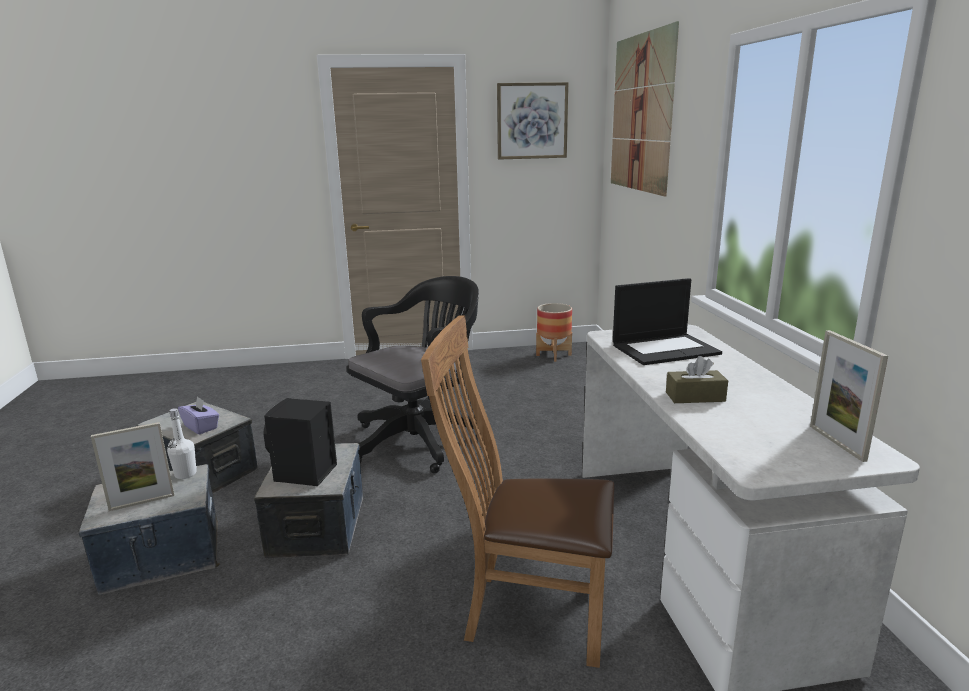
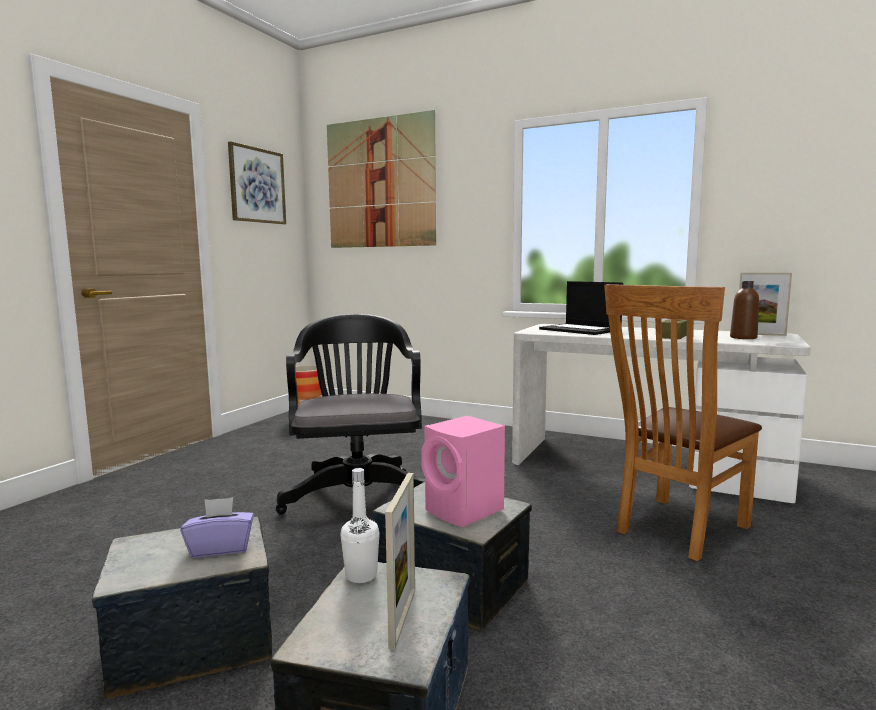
camera: 55 degrees left, 10 degrees down
(304, 474) = (465, 511): black speaker -> pink speaker
(665, 349) = (581, 330): laptop -> laptop turned 120 degrees clockwise
(767, 435) = (743, 337): none -> brown bottle

